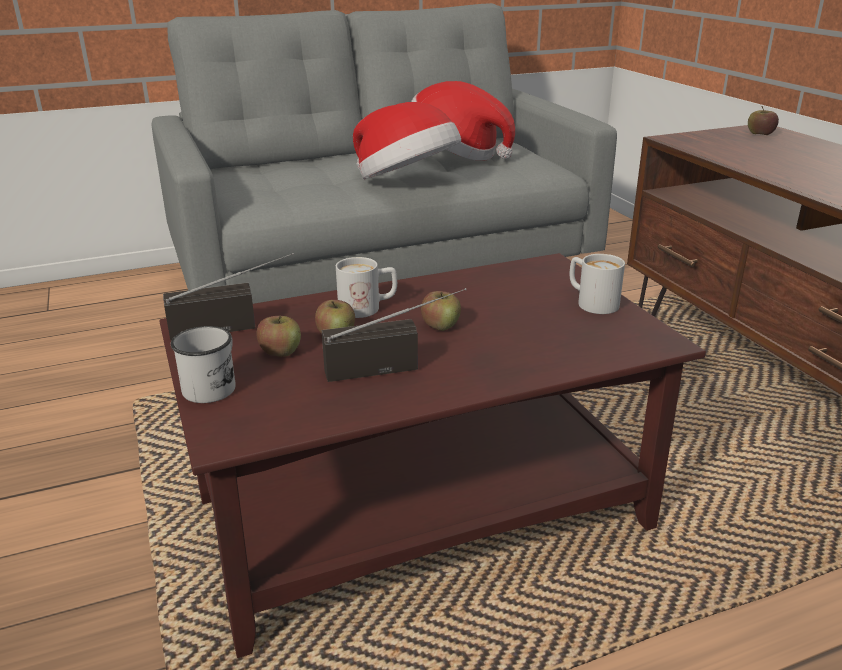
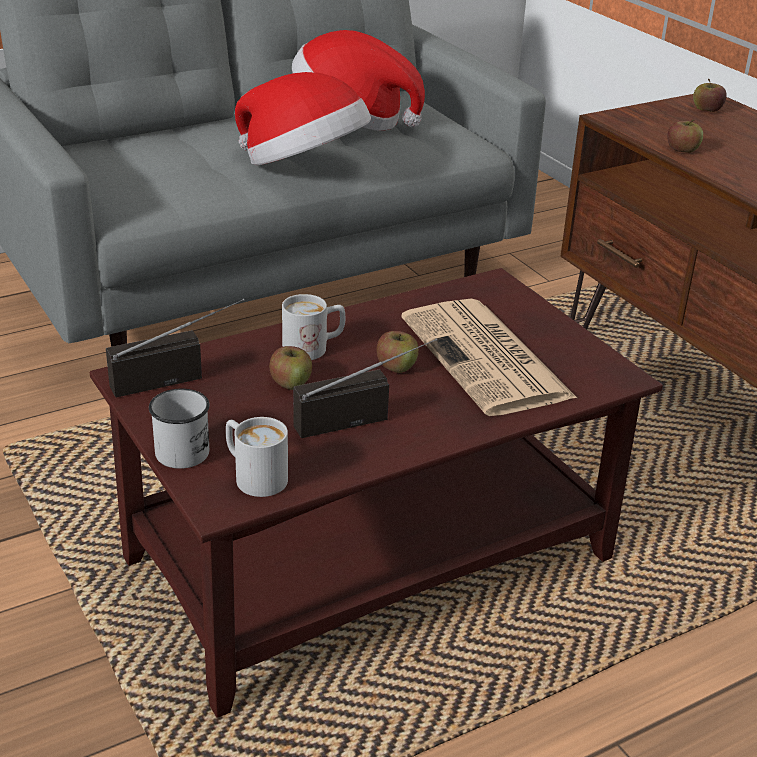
camera: 10 degrees left, 5 degrees up
(280, 351) = (239, 405): apple -> apple (682, 149)
(531, 322) = (488, 359): none -> newspaper
(591, 302) = (544, 331): white mug -> white mug (253, 475)

